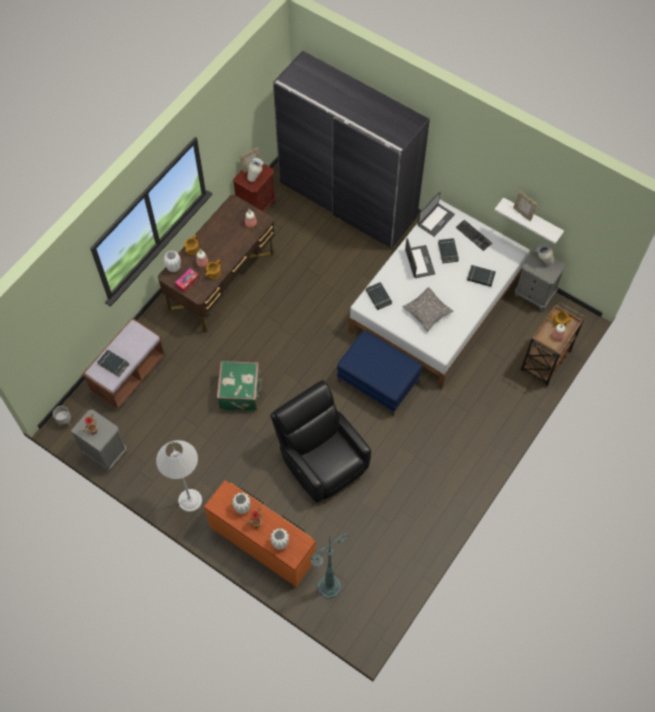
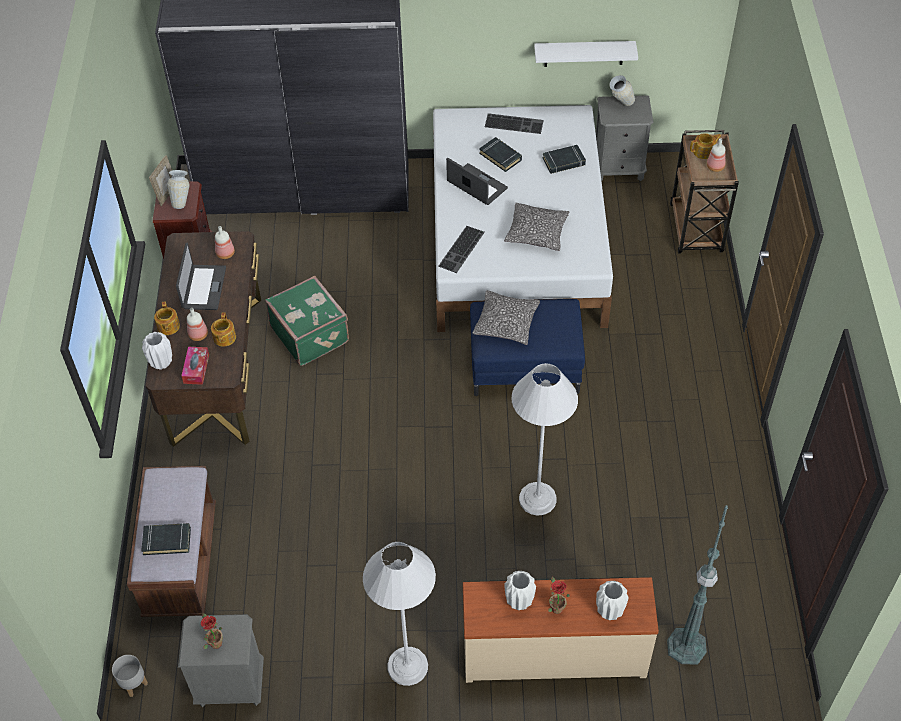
camera: 35 degrees left, 10 degrees down
(241, 392) = (360, 486): green suitcase -> green suitcase (311, 334)
(263, 543) = (554, 652): orange dresser -> beige dresser
(322, 459) = (537, 499): black armchair -> white floor lamp
(370, 354) = (506, 323): none -> pillow
(378, 297) = (462, 250): black book -> keyboard
(435, 219) = (453, 131): laptop -> laptop (203, 288)
(523, 213) = (573, 47): picture frame -> none

